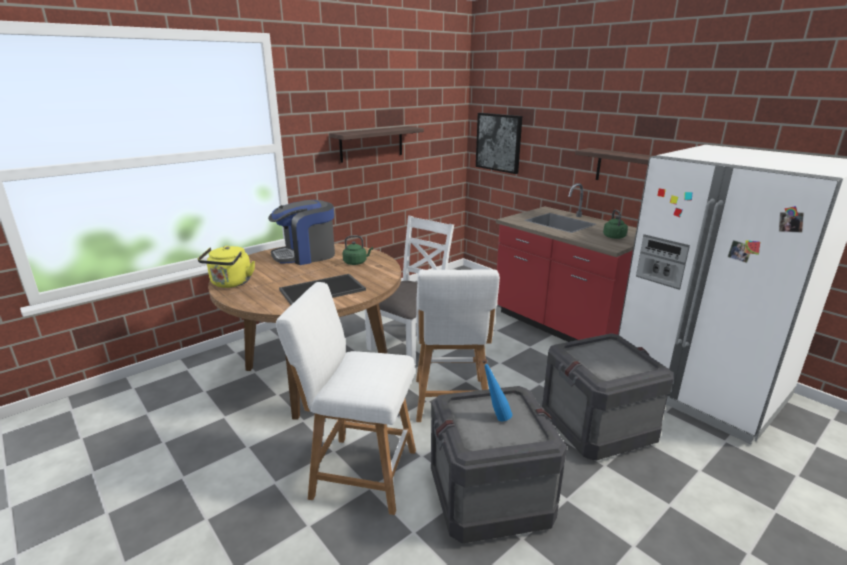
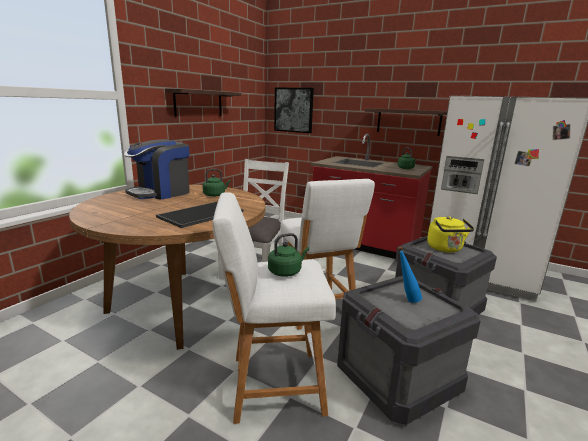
camera: 20 degrees left, 5 degrees down
(230, 284) = (97, 216): yellow kettle -> yellow kettle (446, 249)
(365, 368) = (286, 271): none -> green kettle

